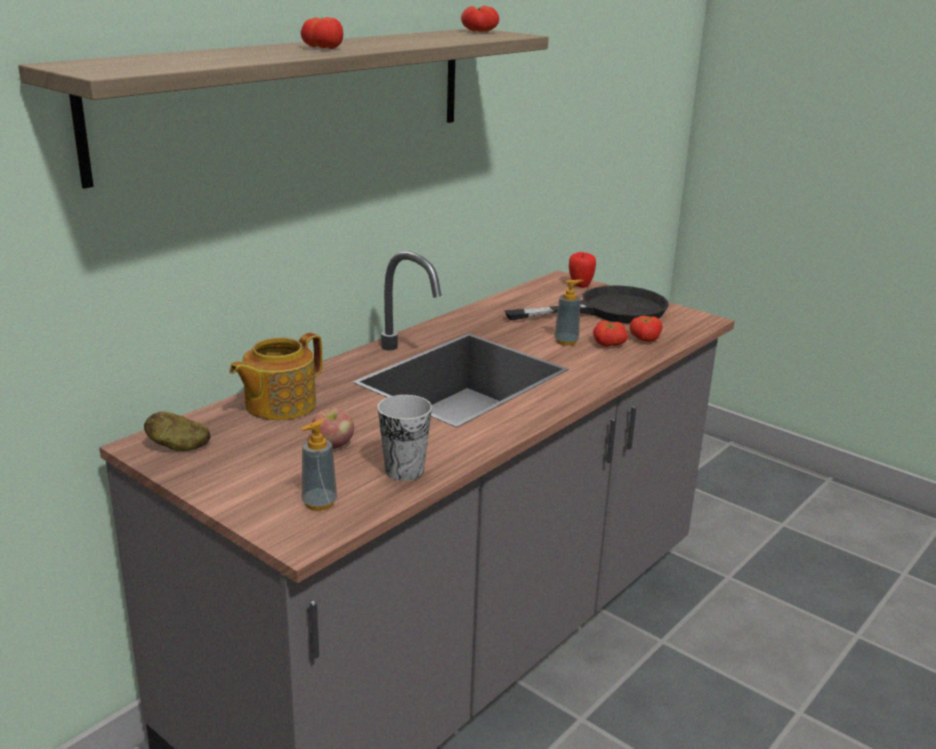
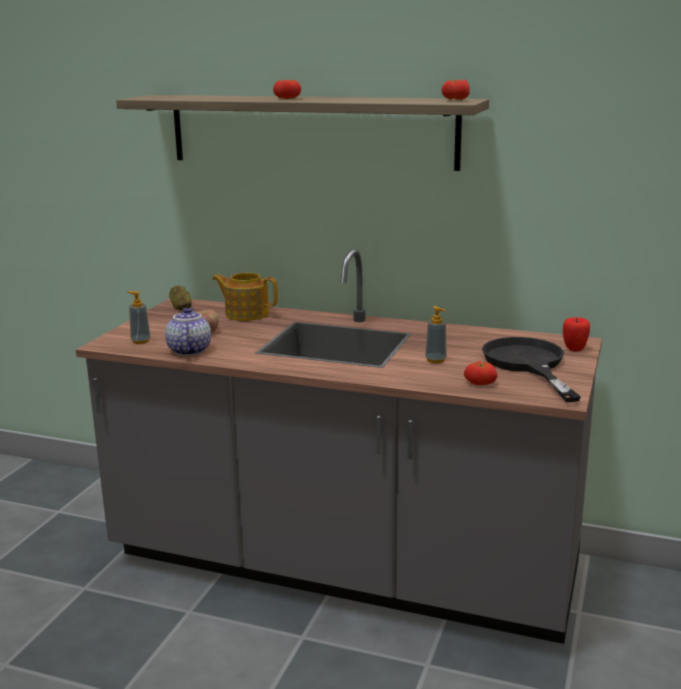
camera: 70 degrees right, 5 degrees down
(404, 470) = (188, 350): cup -> teapot
(608, 310) = (528, 364): black frying pan -> black frying pan turned 150 degrees counterclockwise
(608, 344) = (448, 373): tomato -> none

